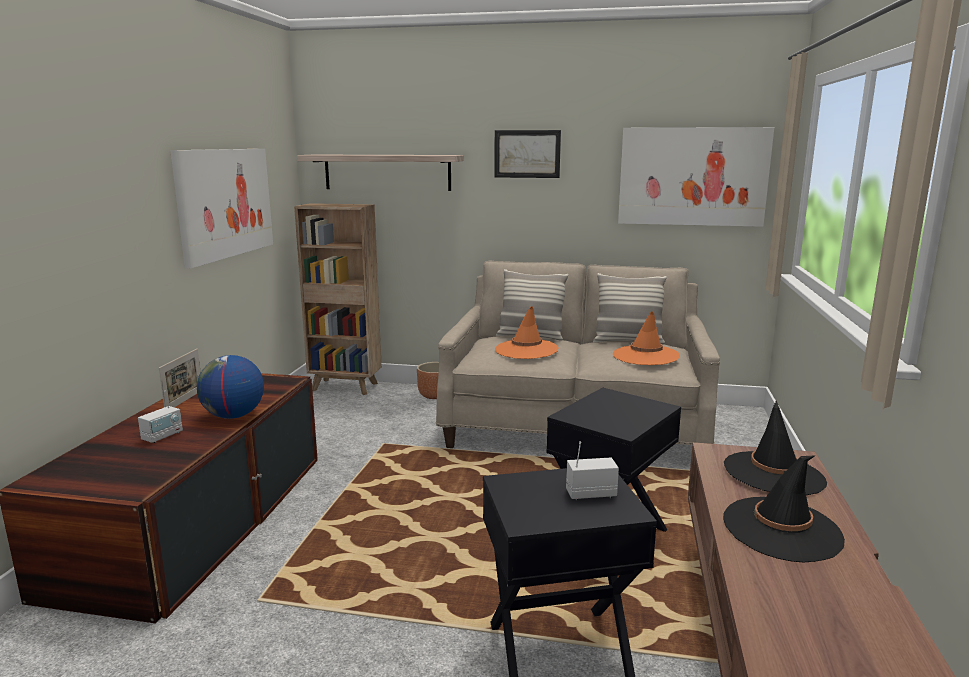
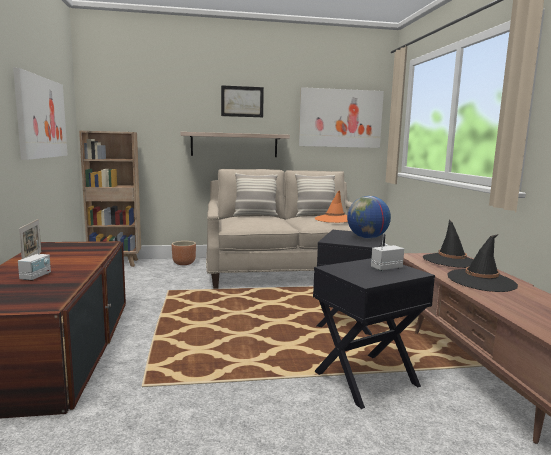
camera: 20 degrees left, 5 degrees down
(233, 416) = (84, 263): globe -> globe (367, 238)
(387, 172) = (145, 110): shelf -> shelf (234, 145)
(526, 349) = (261, 220): orange hat -> none

